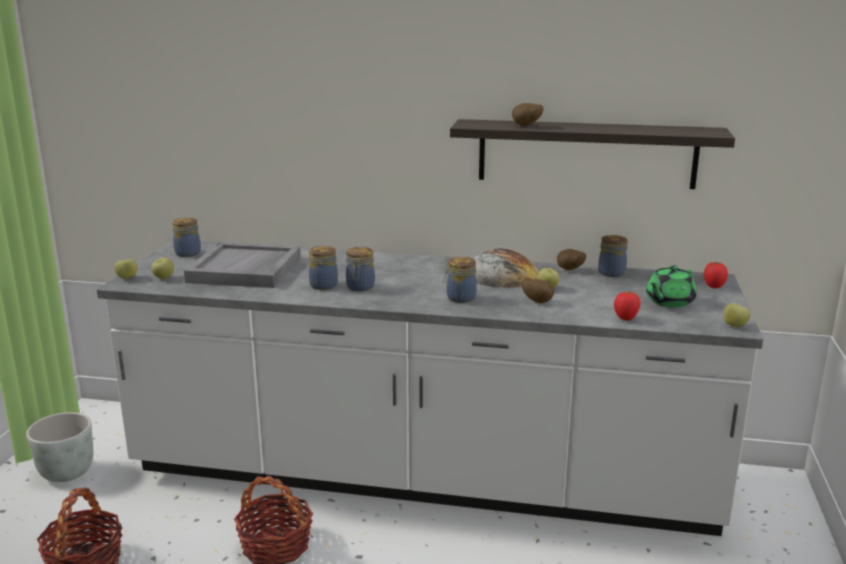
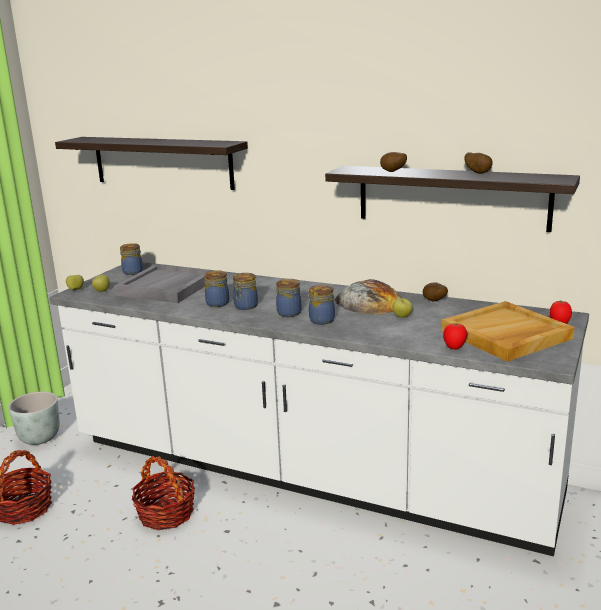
camera: 15 degrees right, 0 degrees up
(221, 116) = (162, 162): none -> shelf
(538, 301) = (386, 327): potato -> potato (478, 173)
(611, 273) = (470, 305): jar -> jar (289, 313)
(668, 302) = (505, 335): green teapot -> beige tray
(735, 326) = (553, 361): apple -> none

